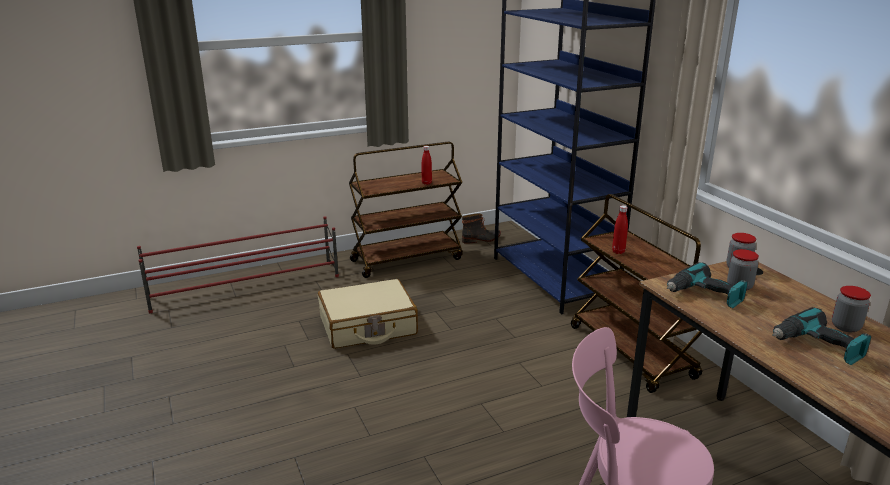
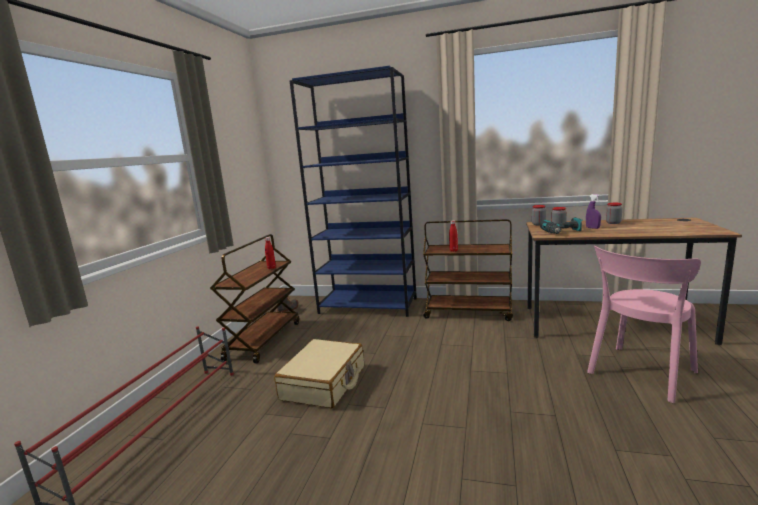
camera: 50 degrees left, 10 degrees down
(773, 314) = (592, 228): none -> purple spray bottle
(817, 347) = (630, 228): power drill -> none

